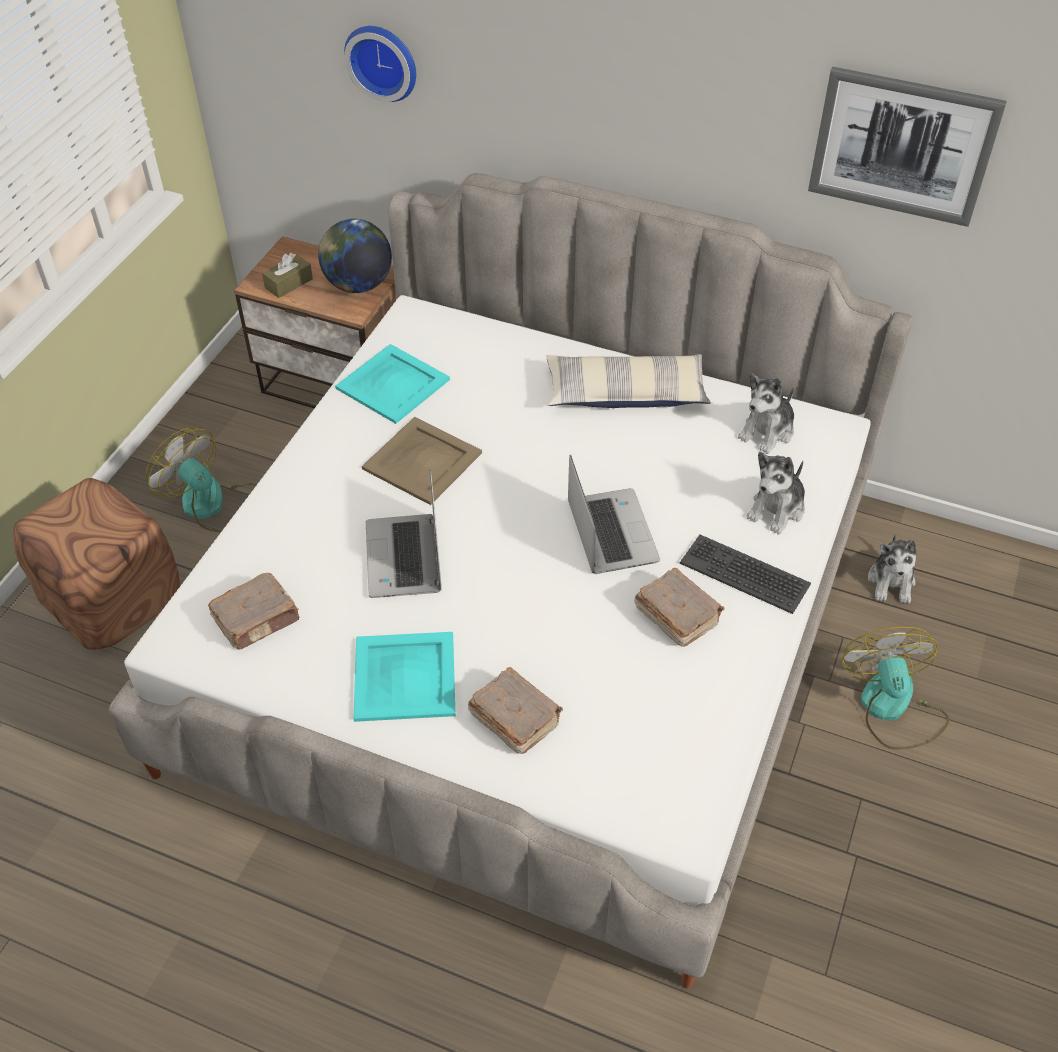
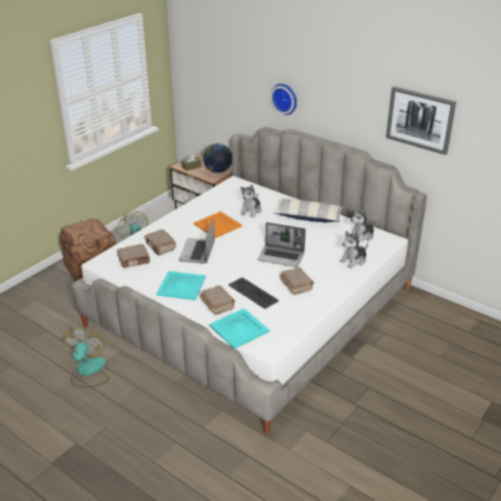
camera: 15 degrees right, 15 degrees down
(307, 560) = (160, 247): none -> brown book
(383, 61) = (237, 81): wall clock -> wall clock (285, 98)
(393, 385) = (217, 201): turquoise tray -> turquoise tray (239, 329)
(423, 461) = (218, 225): beige tray -> orange tray
(610, 532) = (281, 257): laptop -> laptop turned 105 degrees clockwise
(745, 573) = (330, 277): keyboard -> keyboard (253, 293)
(891, 582) = (414, 317): plush toy -> plush toy (251, 211)
(892, 708) = (396, 360): fan -> fan (88, 371)

